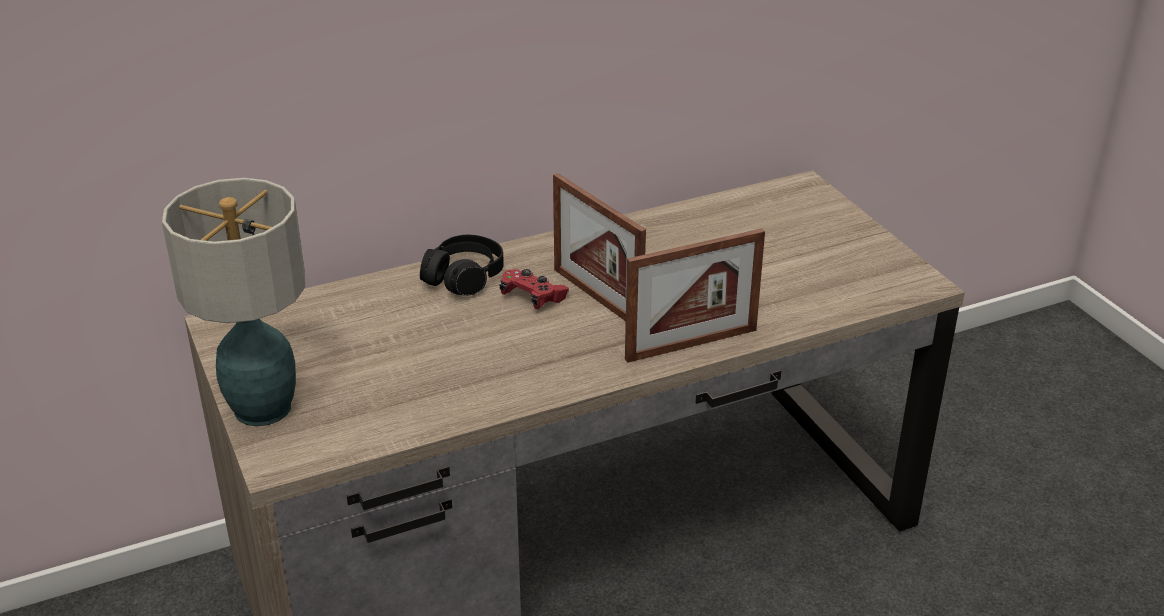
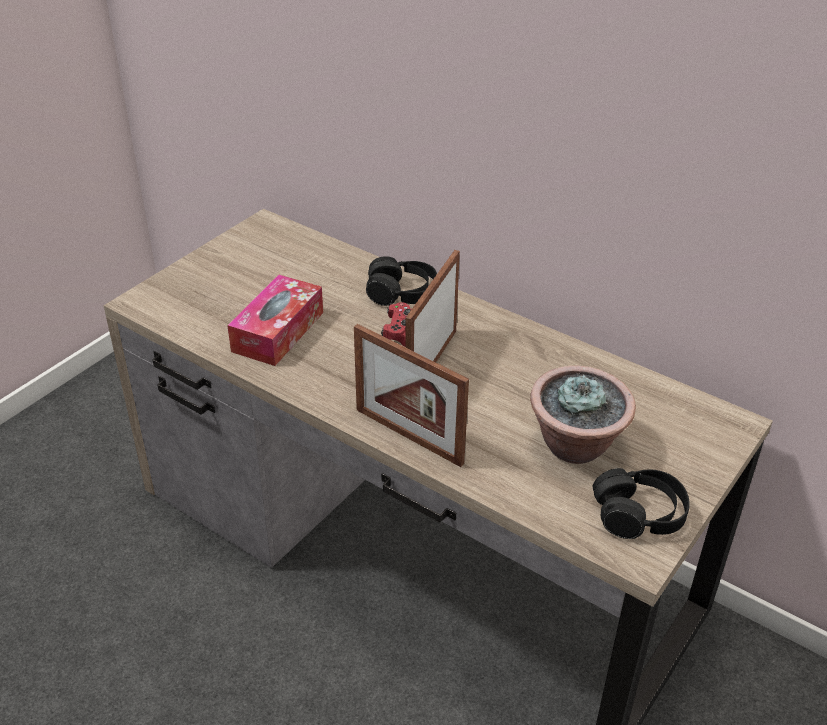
camera: 60 degrees right, 5 degrees up
(264, 408) = (189, 275): table lamp -> none
(448, 374) = (278, 332): none -> tissue box
(774, 264) = (576, 445): none -> potted plant
(875, 266) = (639, 514): none -> black headphones

